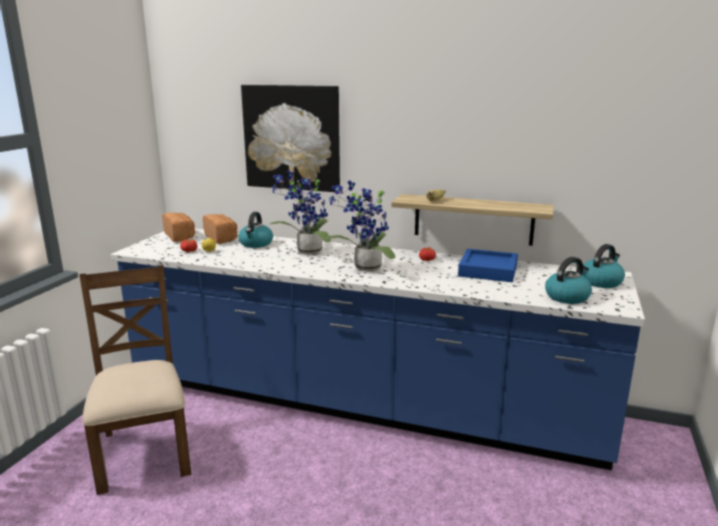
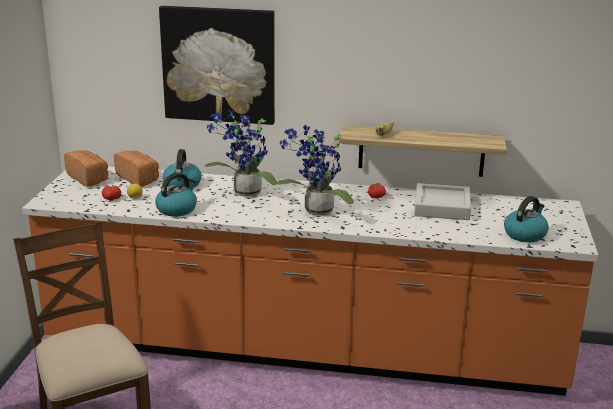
camera: 10 degrees left, 5 degrees up
(359, 402) = (304, 349): blue counter -> orange counter
(488, 270) = (442, 207): blue tray -> grey tray
(601, 282) = (553, 214): kettle -> kettle (177, 209)

